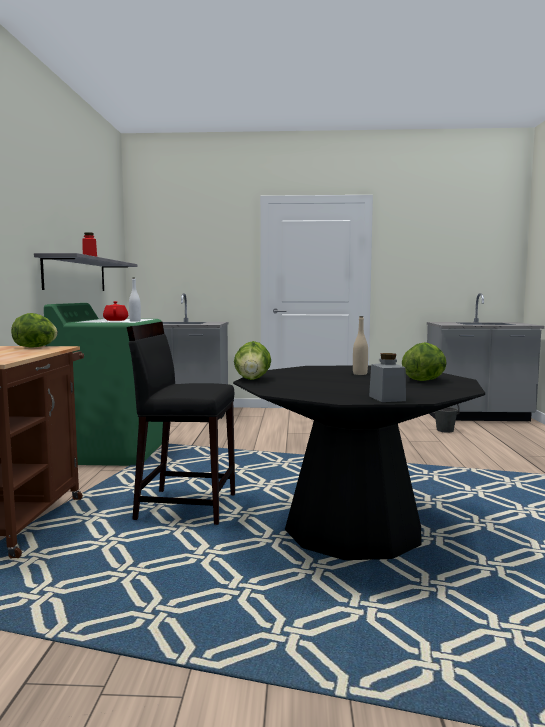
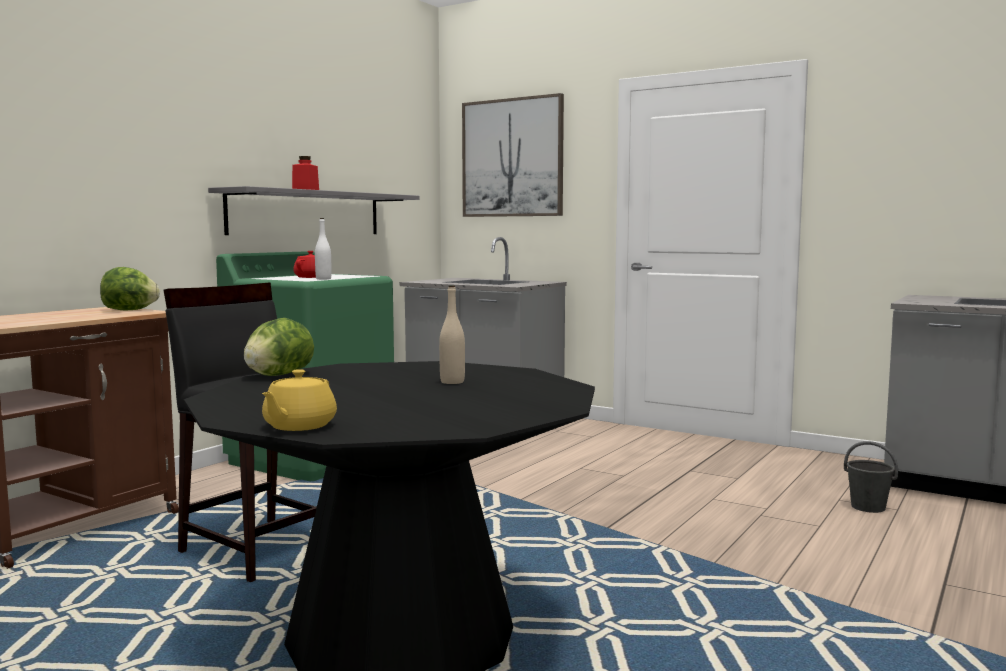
camera: 30 degrees right, 0 degrees up
(184, 241) = (512, 158): none -> picture
(387, 398) = (298, 426): grey jar -> yellow teapot
(425, 380) = (494, 404): lettuce -> none

